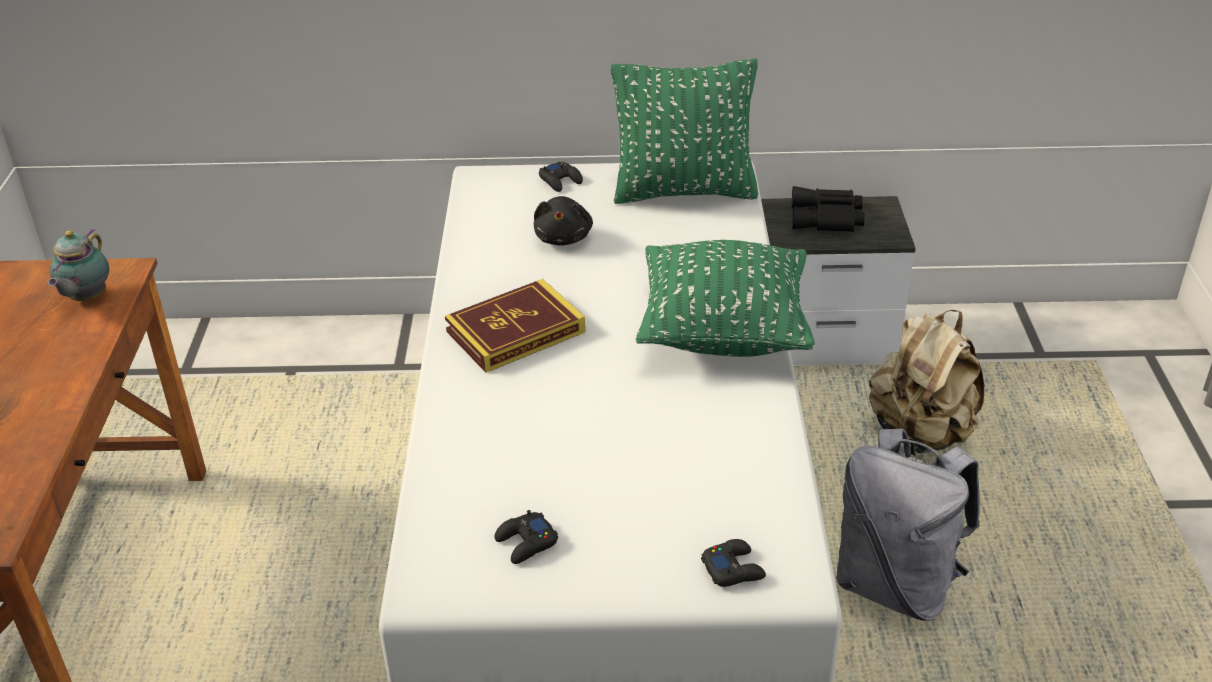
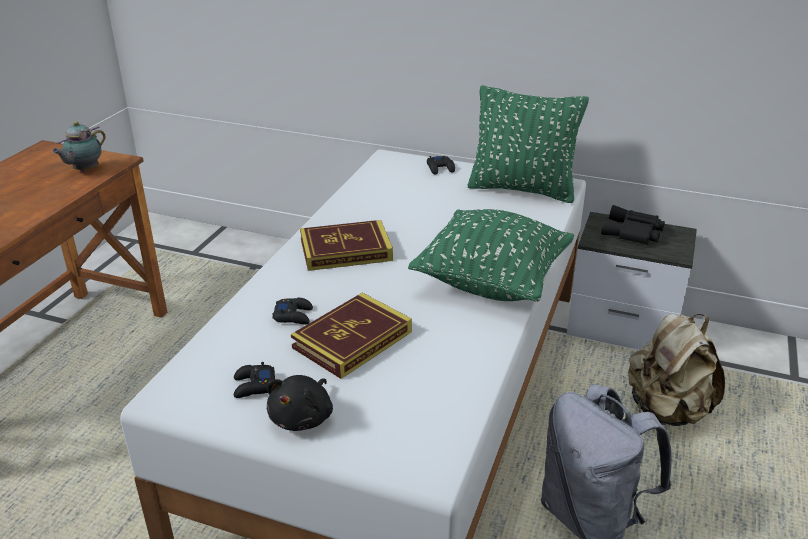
camera: 20 degrees right, 5 degrees down
(563, 237) = (419, 201): black plush toy -> black plush toy (303, 417)
(605, 452) = (352, 340): none -> book
(733, 569) = (390, 446): black game controller -> black game controller (293, 315)

